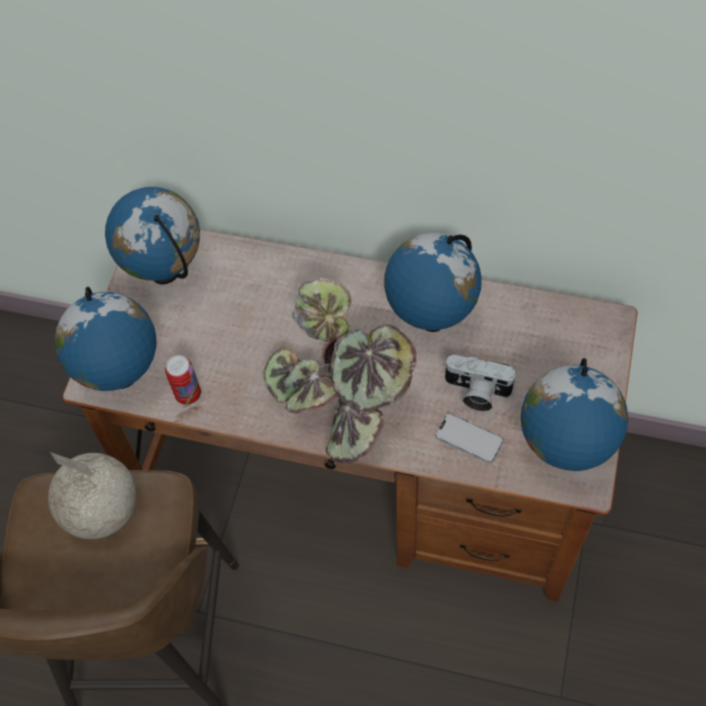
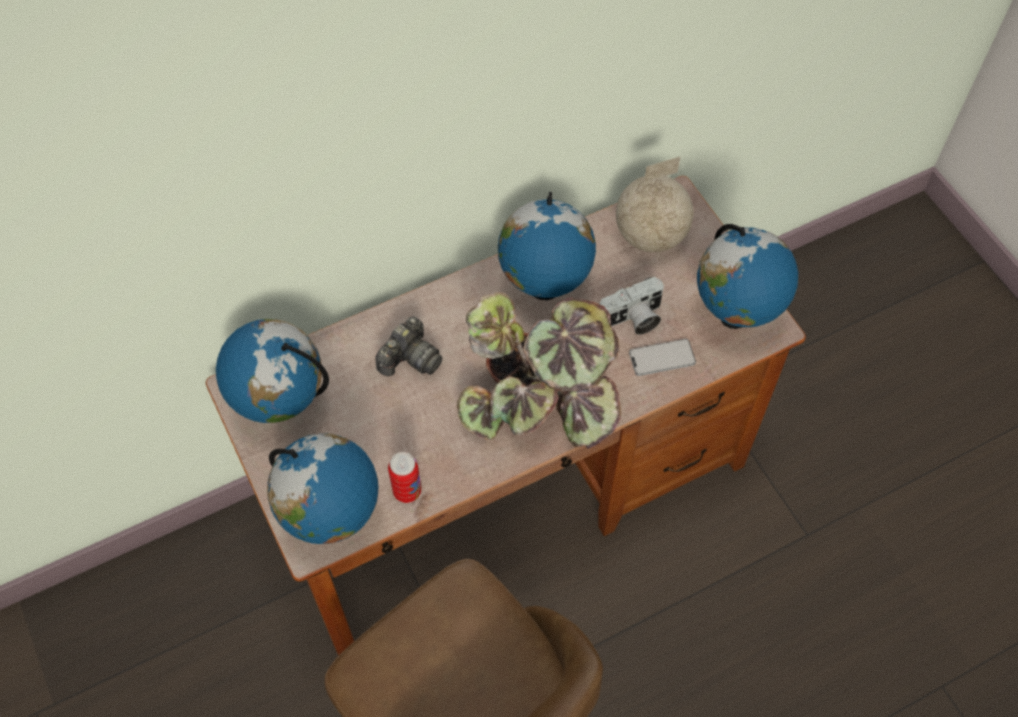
camera: 45 degrees left, 0 degrees up
(103, 512) = (433, 640): globe -> globe (651, 236)
(282, 302) = (410, 359): none -> camera

